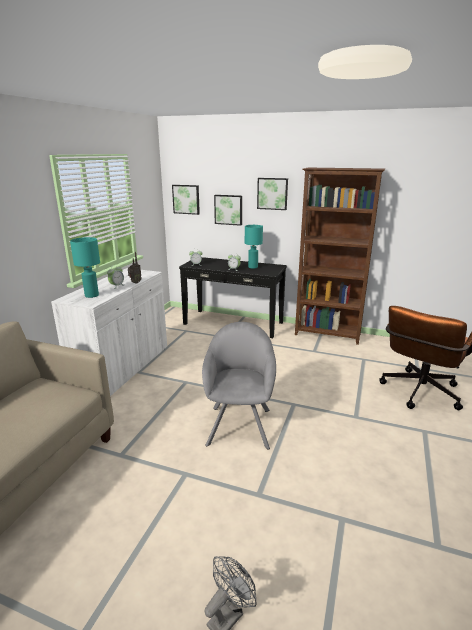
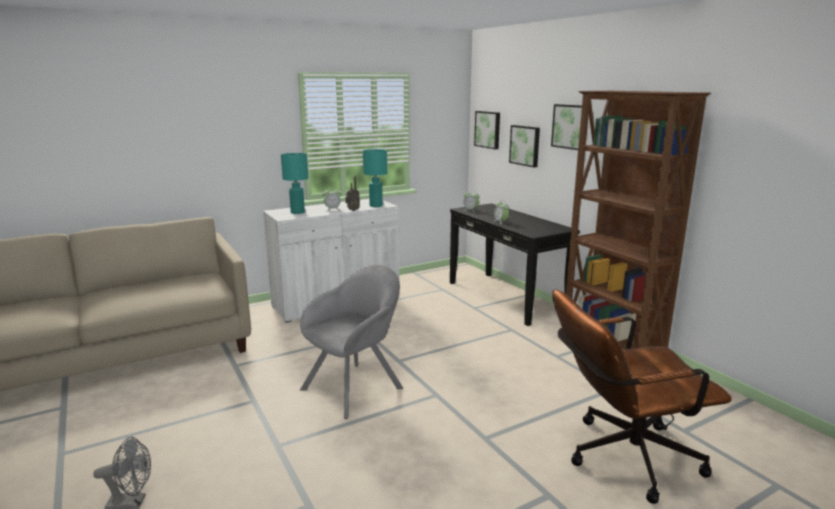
camera: 40 degrees right, 5 degrees down
(252, 267) = (528, 224): turquoise table lamp -> turquoise table lamp (375, 205)

